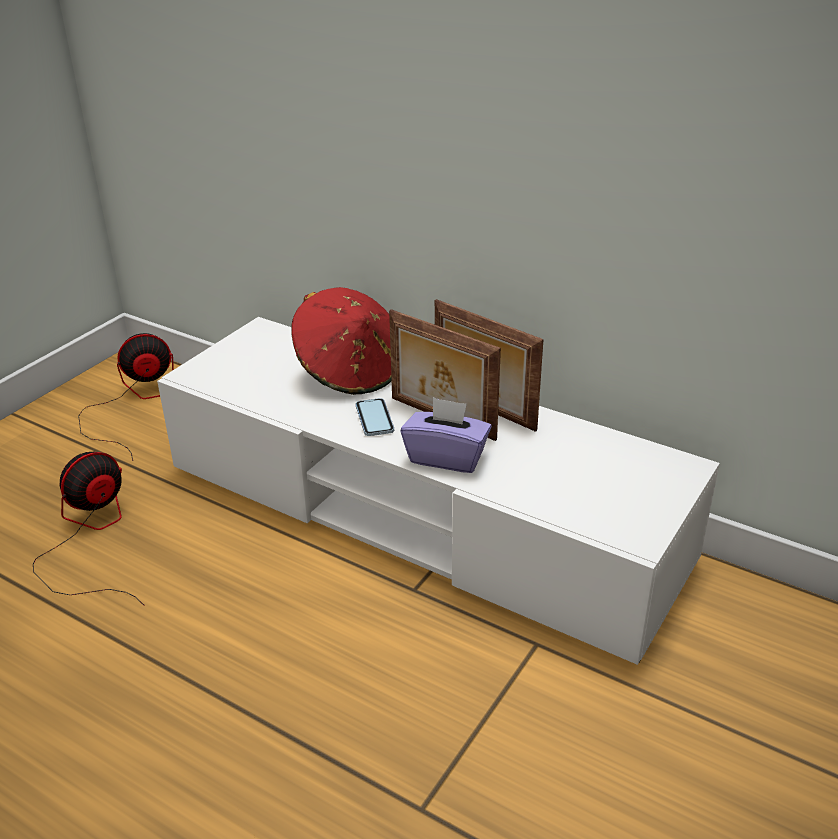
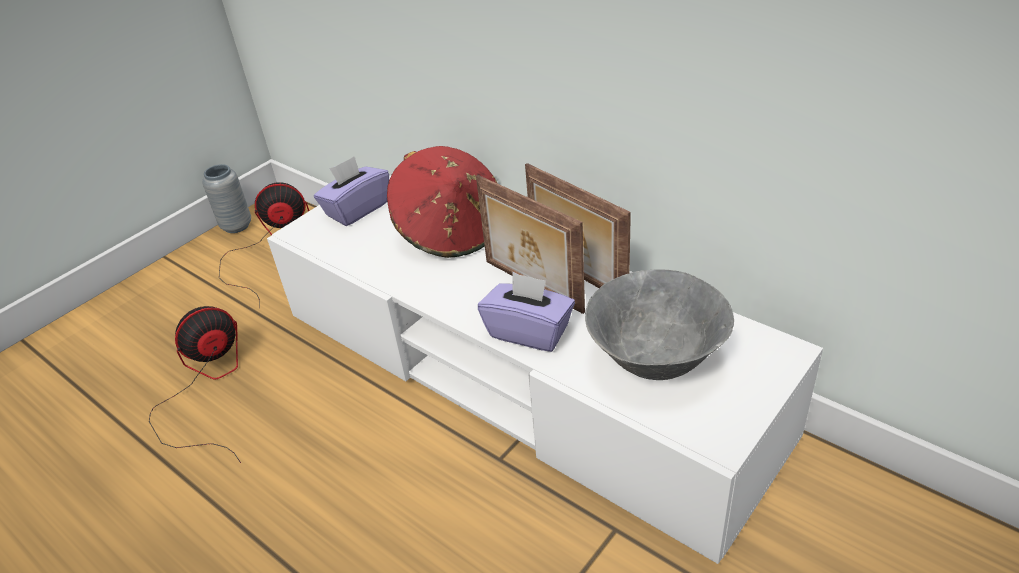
camera: 10 degrees right, 5 degrees up
(90, 382) = (236, 226): none -> grey vase
(247, 353) = (357, 209): none -> purple tissue box
(374, 419) = (464, 285): phone -> none
(571, 478) = (656, 361): none -> grey bowl

